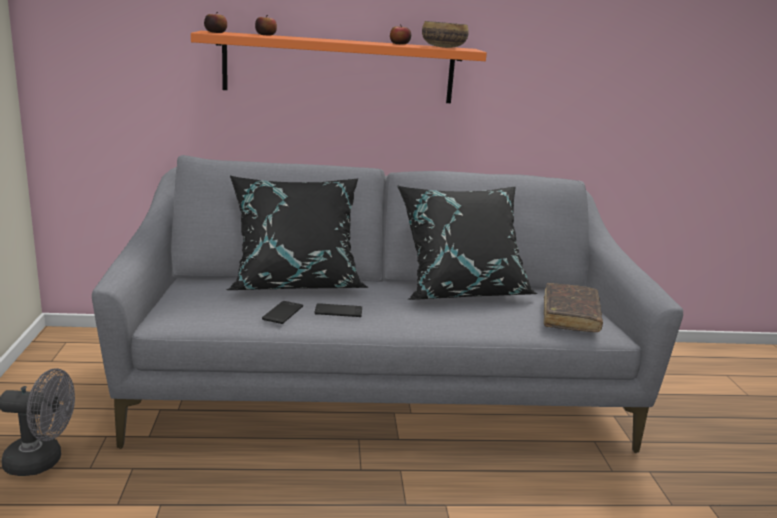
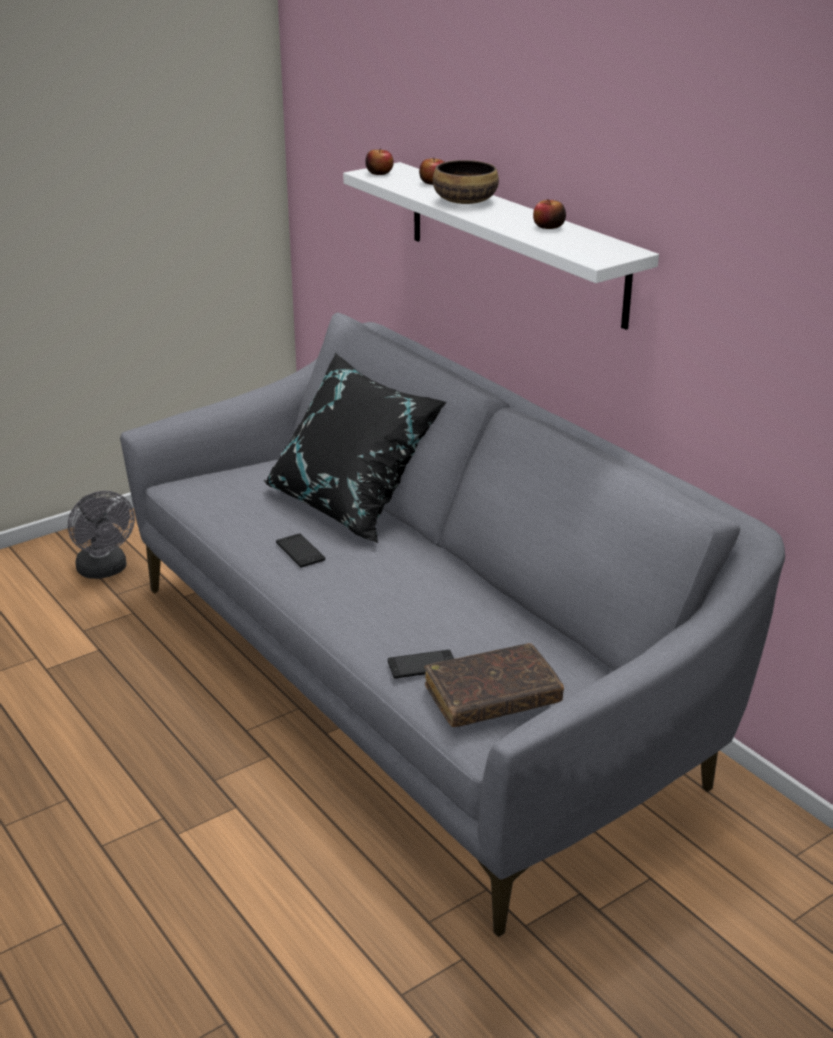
camera: 60 degrees right, 10 degrees up
(282, 313) = (258, 527): phone -> phone (422, 665)
(339, 68) = (514, 242): orange shelf -> white shelf
(443, 47) = (586, 245): bowl -> bowl (465, 200)
(461, 290) = (474, 601): black pillow -> none

